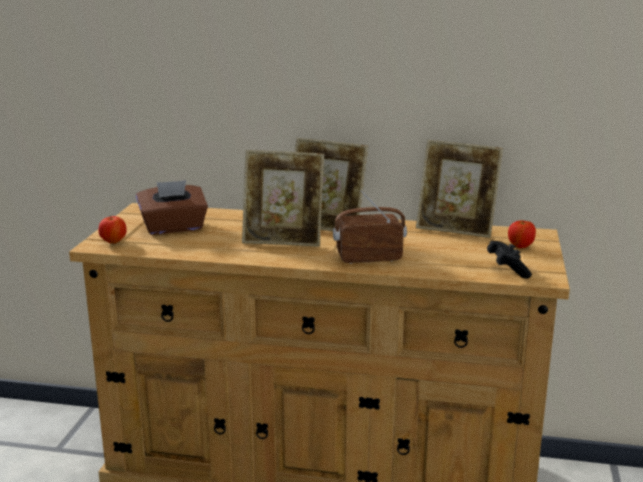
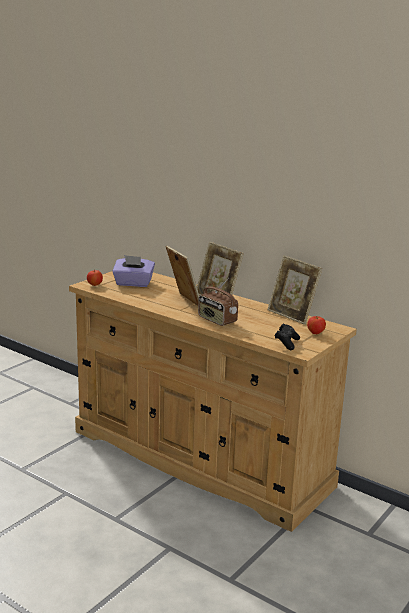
camera: 25 degrees right, 0 degrees up
(173, 228) = (133, 283): brown tissue box -> purple tissue box
(283, 240) = (183, 301): picture frame -> picture frame turned 150 degrees counterclockwise
(368, 257) = (216, 320): radio -> radio turned 150 degrees counterclockwise

